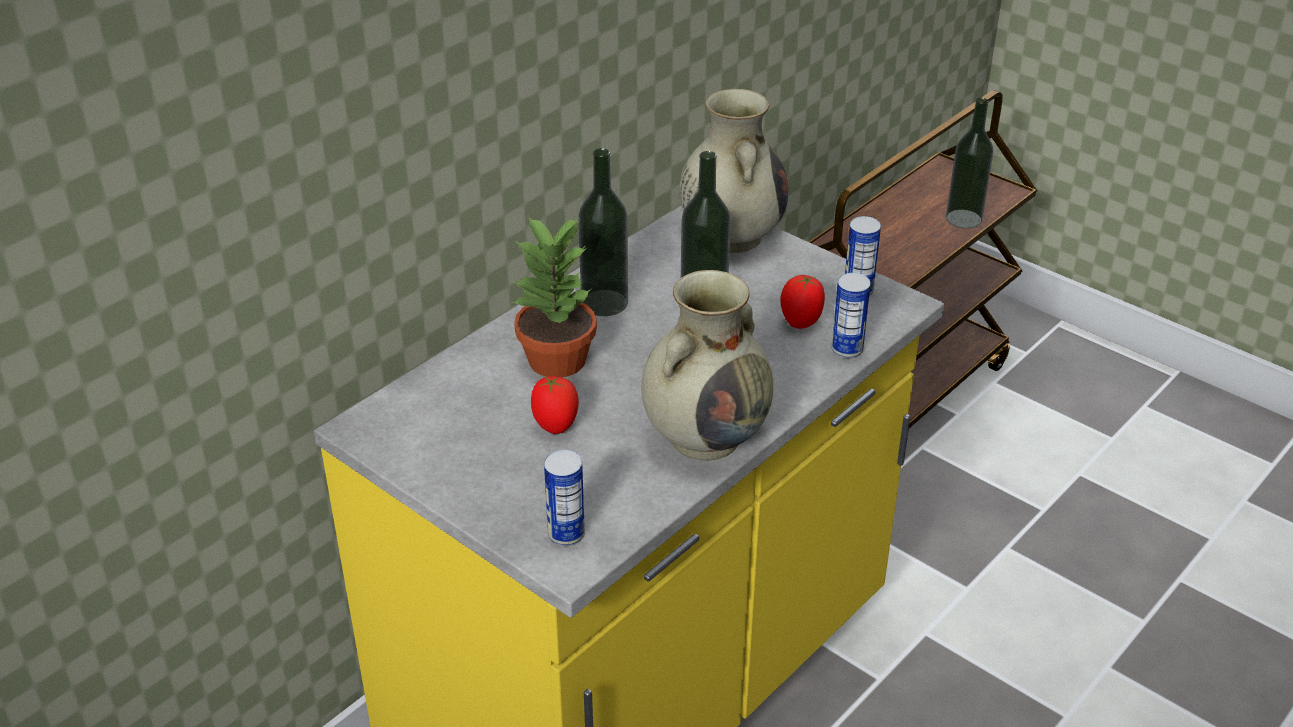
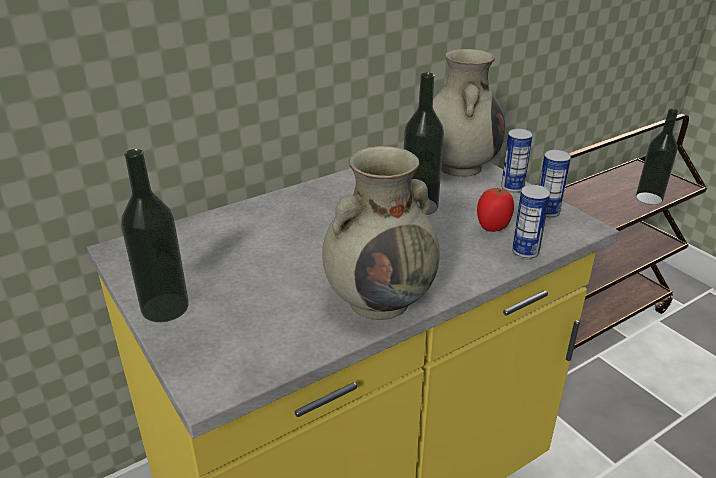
camera: 15 degrees right, 5 degrees down
(556, 425) = (263, 271): tomato -> none
(558, 361) = (291, 227): potted plant -> none
(566, 534) = (221, 360): can -> can (512, 188)
(604, 303) = (346, 194): bottle -> bottle (165, 307)

